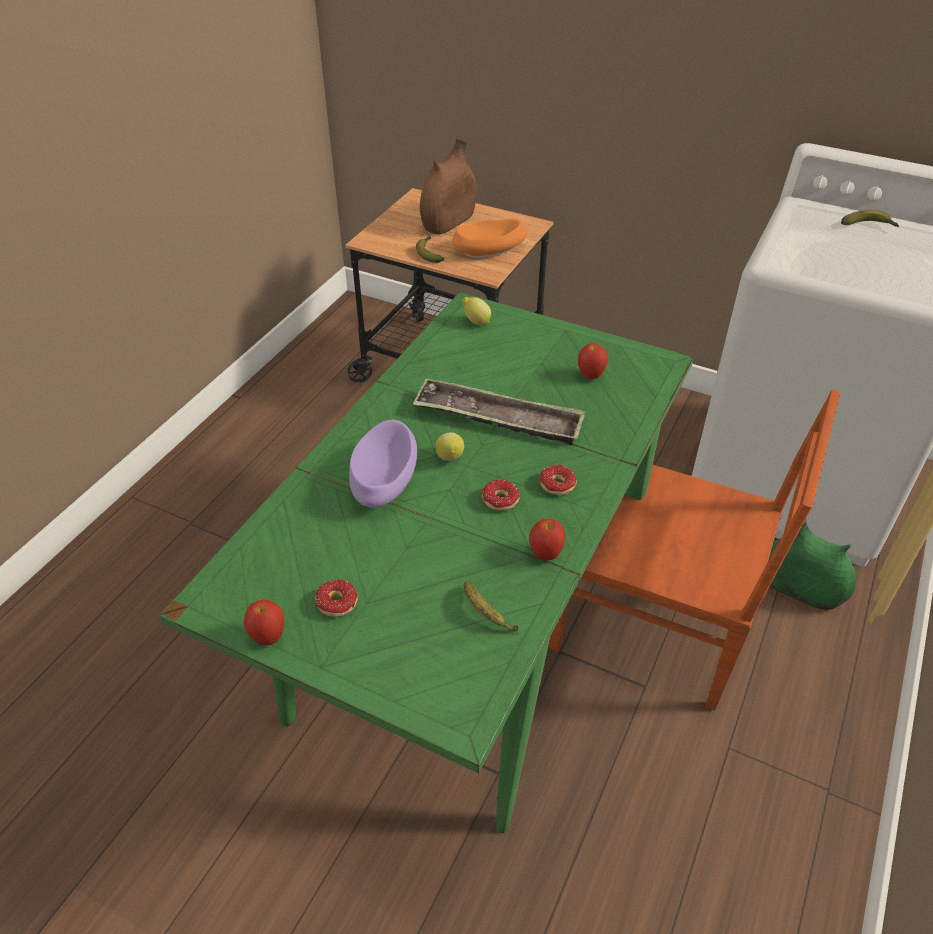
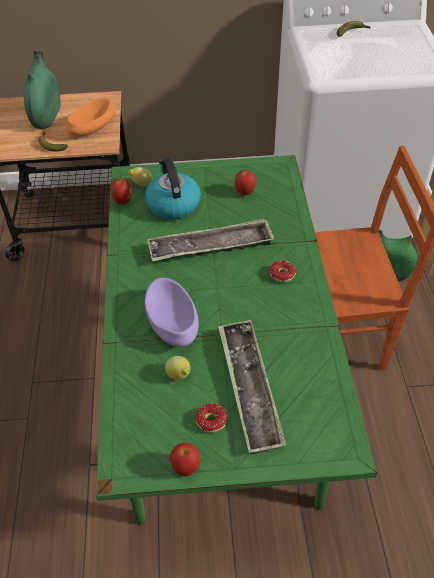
camera: 30 degrees left, 5 degrees up
(409, 590) = (249, 388): none -> tray
(448, 222) = (46, 116): brown vase -> green vase
(450, 459) = (203, 288): lemon -> lemon (179, 376)
(485, 613) = (306, 378): banana -> none
(493, 356) = (173, 204): none -> kettle
(498, 505) = (257, 305): donut -> none
(545, 554) = (311, 323): apple -> apple (123, 202)

